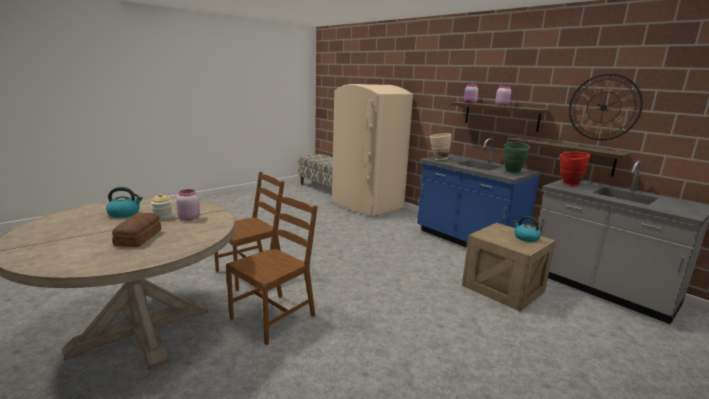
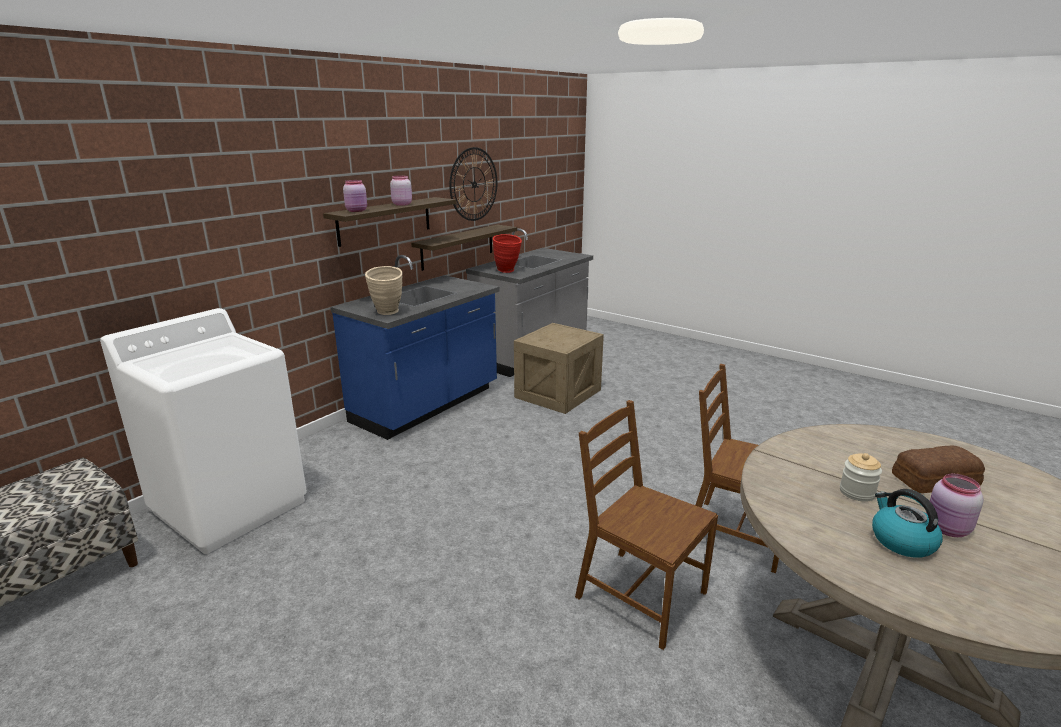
camera: 100 degrees left, 5 degrees up
(189, 218) = (827, 468): pink jar -> pink jar (947, 529)
(366, 205) = (231, 506): beige fridge -> white washing machine
(513, 173) = (463, 284): green vase -> none
(525, 238) = (556, 332): kettle -> none

